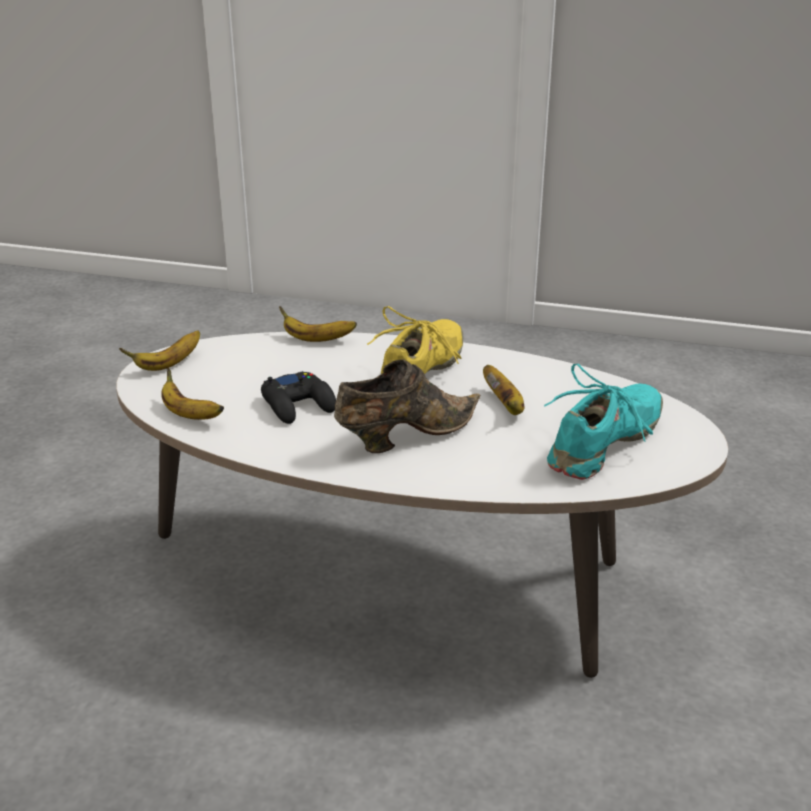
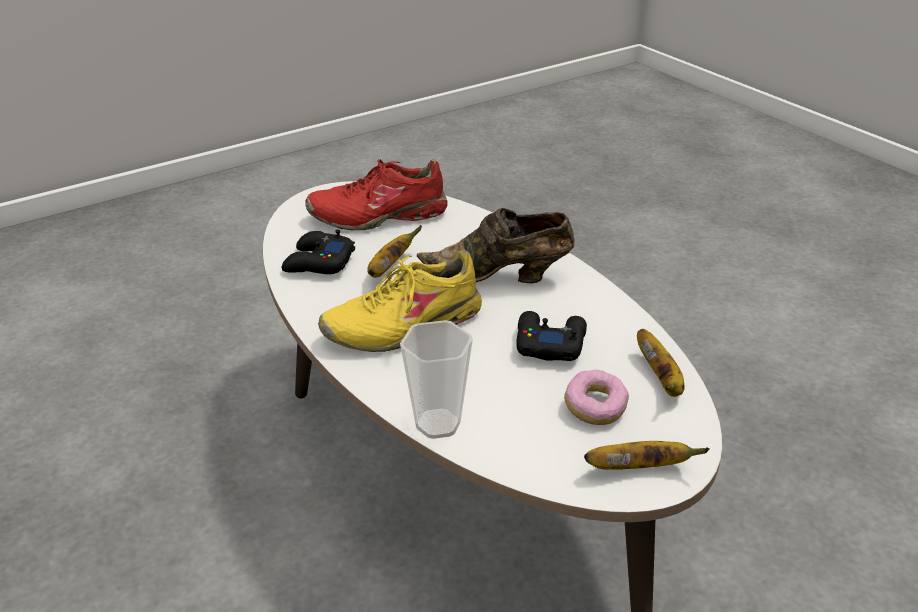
camera: 140 degrees left, 5 degrees up
(223, 381) = (595, 408): none -> donut
(316, 340) = (438, 424): banana -> cup
(563, 386) = (318, 263): none -> black game controller
(605, 444) = (378, 215): turquoise shoe -> red shoe

